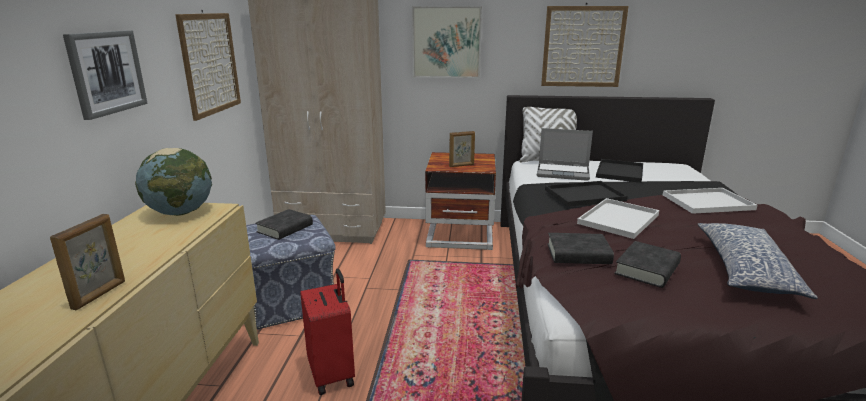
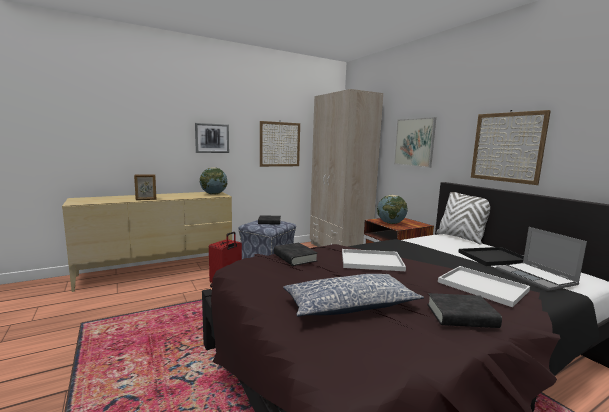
camera: 55 degrees right, 10 degrees down
(461, 165) = (391, 223): picture frame -> globe
(563, 173) = (443, 244): laptop -> laptop (536, 277)
(583, 195) = (402, 251): black tray -> none
(647, 269) = (299, 275): black book -> black book (461, 316)

